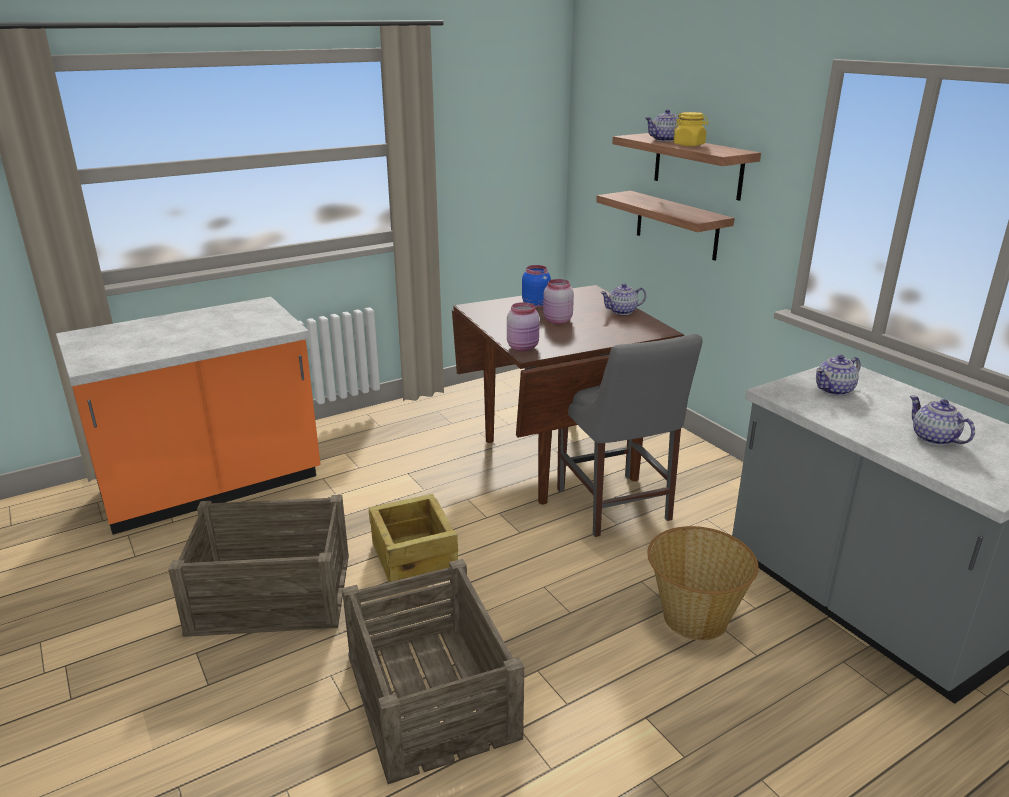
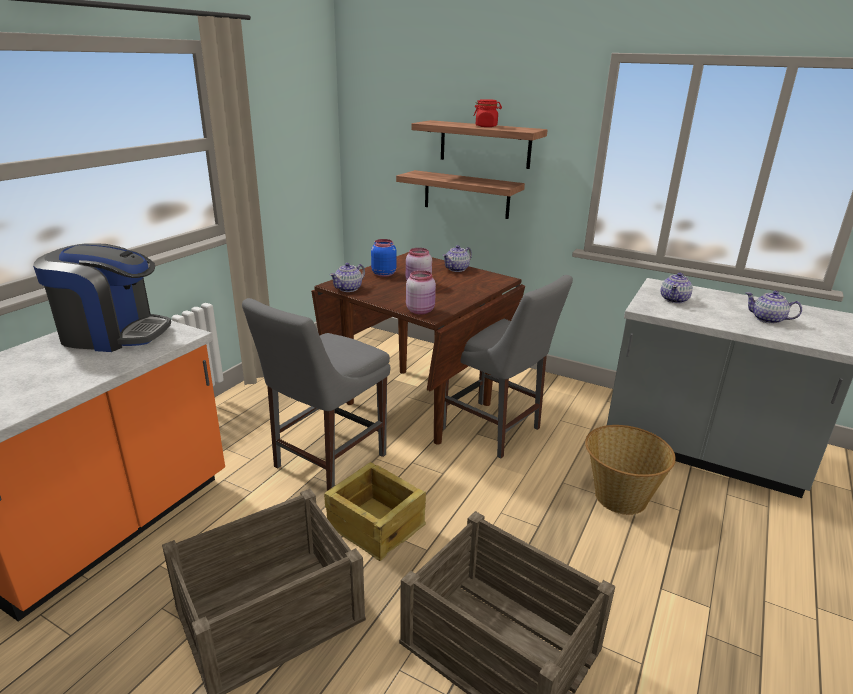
camera: 30 degrees left, 0 degrees up
(237, 317) = (113, 334): none -> coffee machine
(418, 489) = (326, 463): none -> grey chair
(665, 140) = (459, 124): teapot -> teapot (348, 289)
(689, 145) = (486, 126): yellow jar -> red jar

